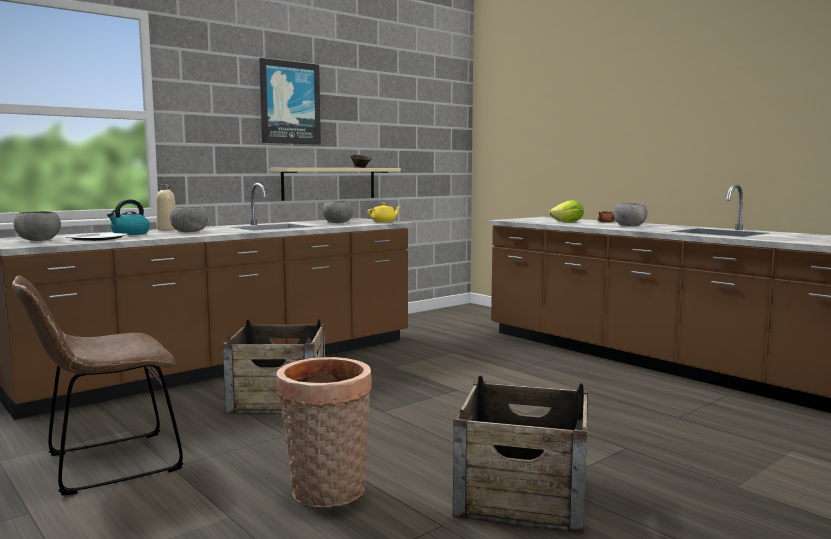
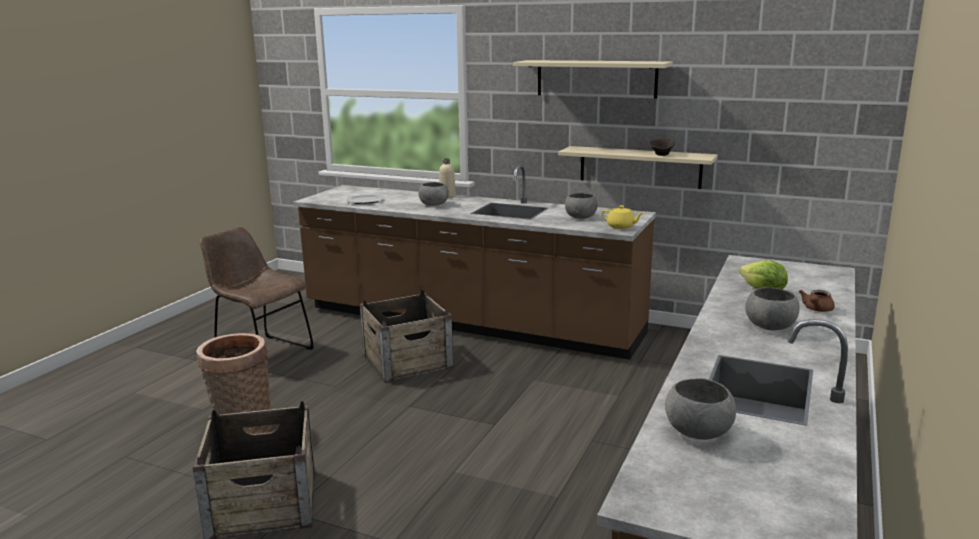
camera: 65 degrees right, 10 degrees up
(38, 240) = (343, 195): grey bowl -> grey bowl (697, 431)
(130, 234) = (403, 198): kettle -> none
(289, 103) = (596, 78): picture -> beige shelf

